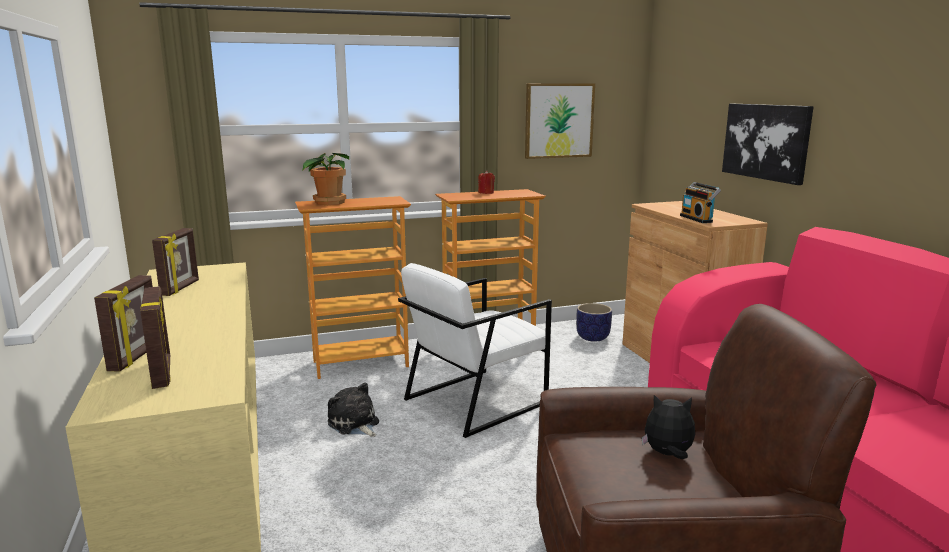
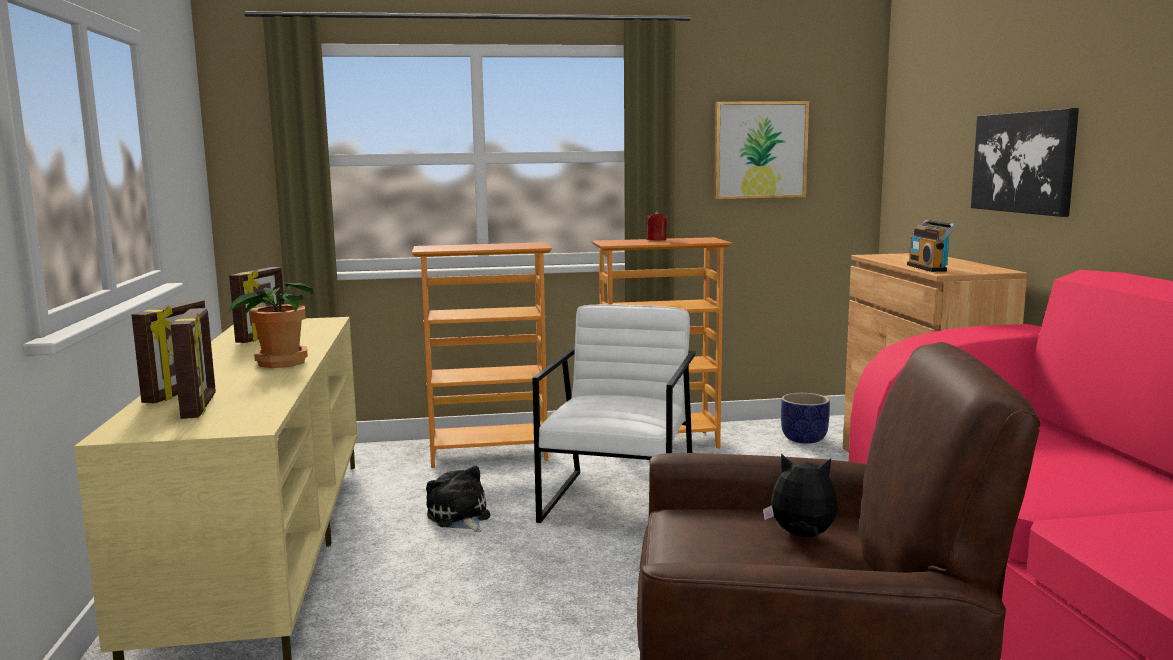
camera: 10 degrees right, 5 degrees down
(328, 202) = (452, 246): potted plant -> potted plant (279, 362)
(475, 401) = (620, 501): white armchair -> white armchair turned 135 degrees clockwise

